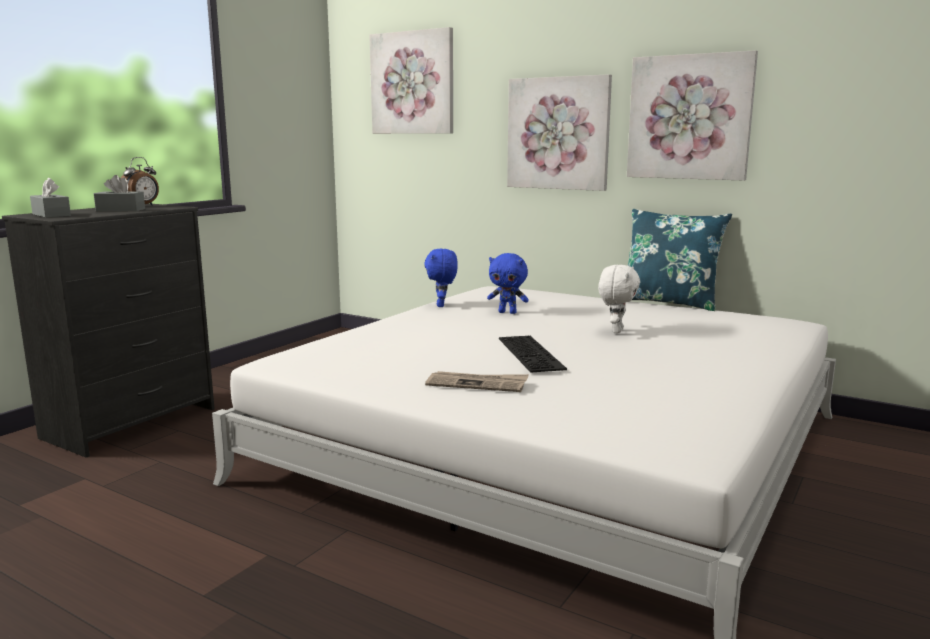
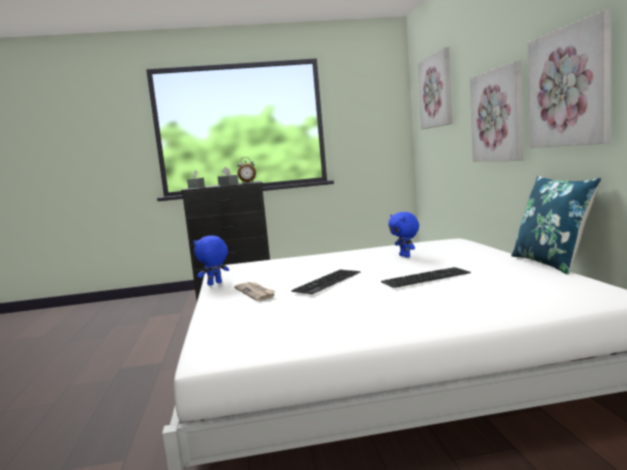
camera: 50 degrees right, 5 degrees down
(442, 305) = (384, 248): blue plush toy -> blue plush toy (215, 284)
(616, 331) = (425, 277): white plush toy -> keyboard

